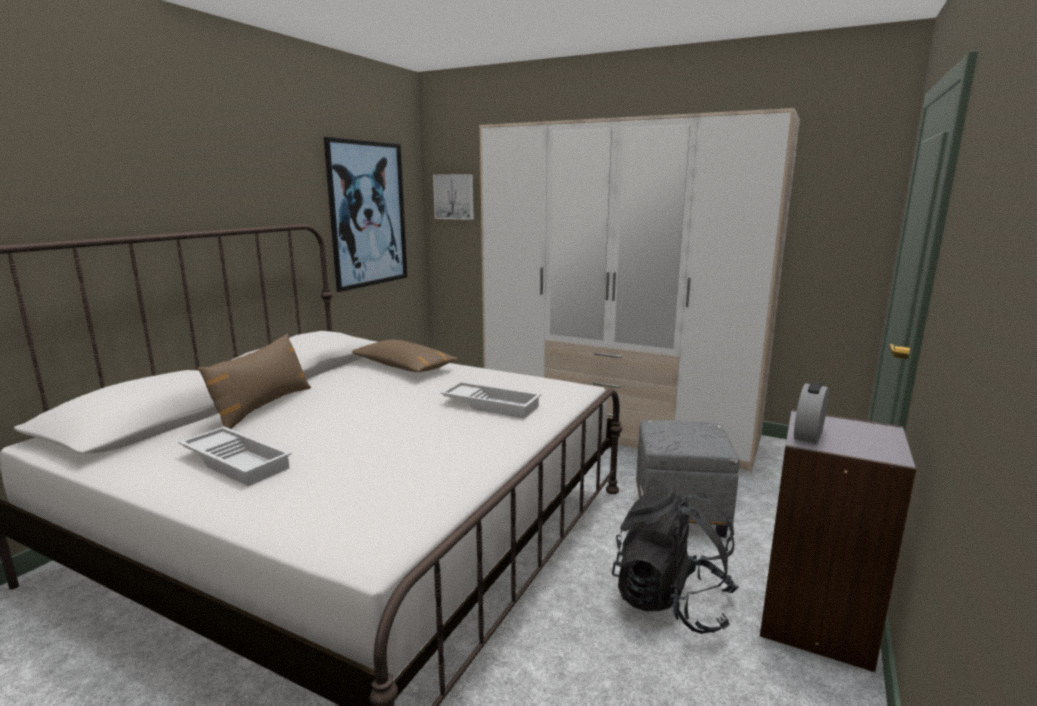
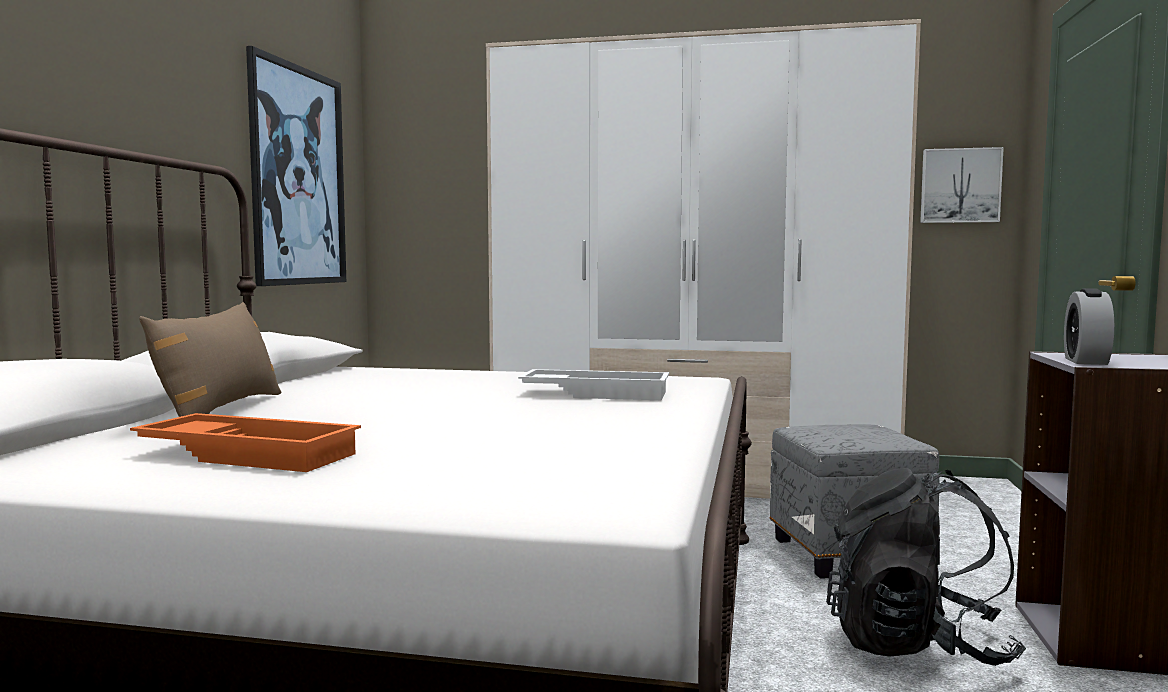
camera: 15 degrees left, 10 degrees down
(238, 461) = (251, 454): white tray -> orange tray
(403, 367) = (408, 374): brown pillow -> none
(454, 197) = (416, 165): picture -> picture (960, 186)

